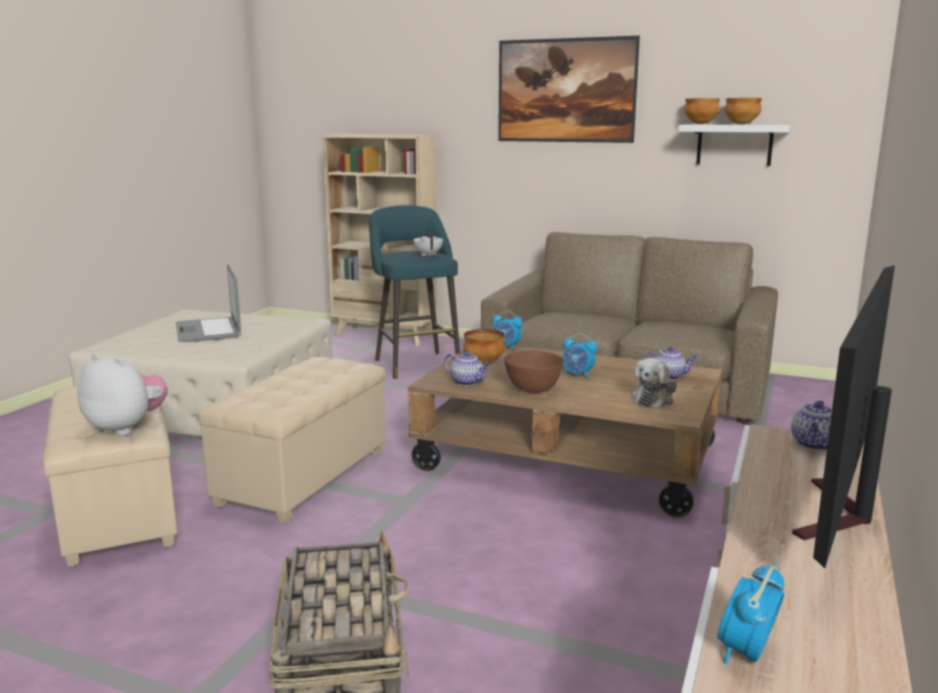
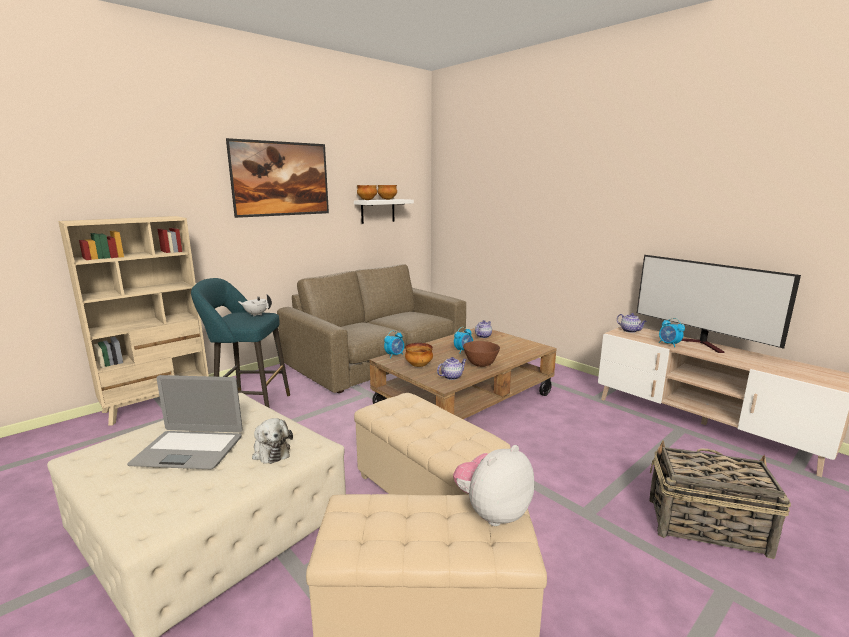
camera: 65 degrees left, 0 degrees up
(653, 399) = (513, 346): plush toy -> plush toy (270, 451)
(746, 653) = (814, 379): alarm clock -> alarm clock (669, 344)

